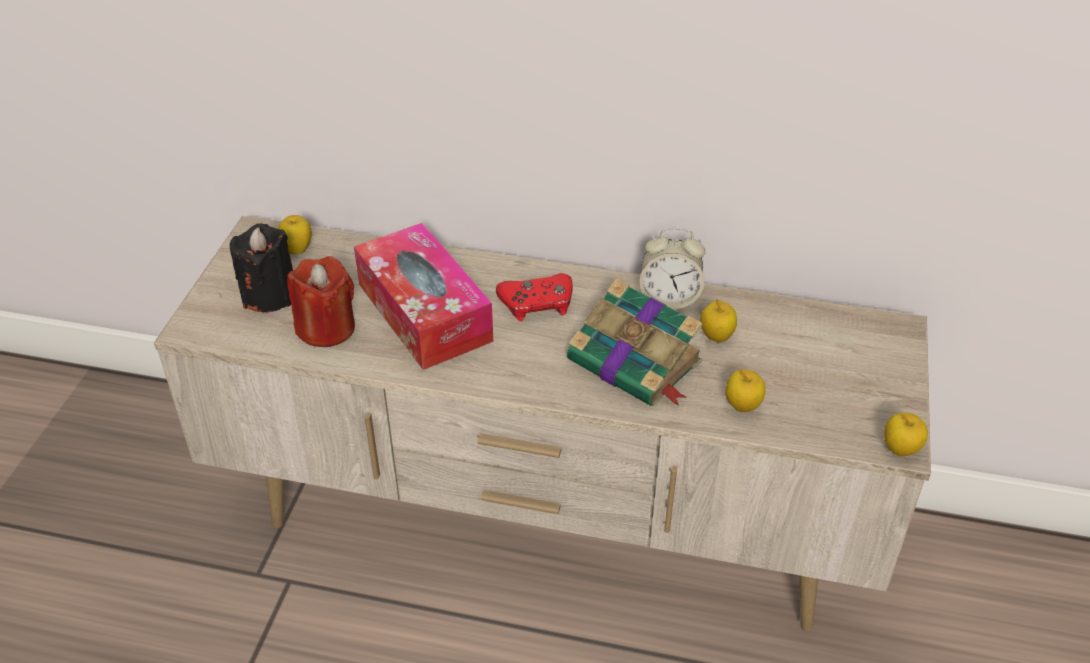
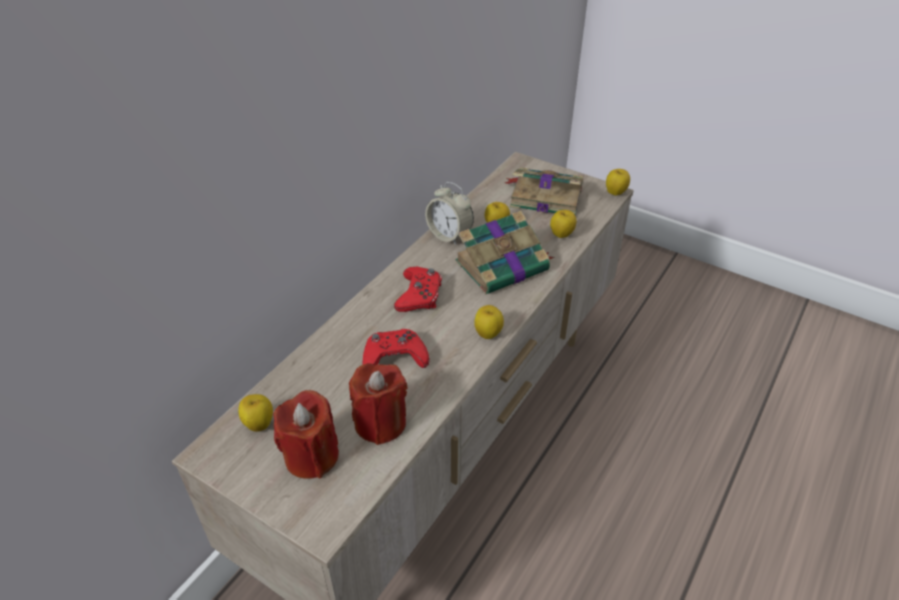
camera: 70 degrees left, 0 degrees up
(269, 295) = (311, 456): black candle -> red candle
(424, 312) = (394, 357): tissue box -> red game controller
(497, 378) = (488, 334): none -> apple
(669, 299) = (449, 235): alarm clock -> alarm clock turned 105 degrees clockwise
(827, 371) = (544, 196): none -> book

